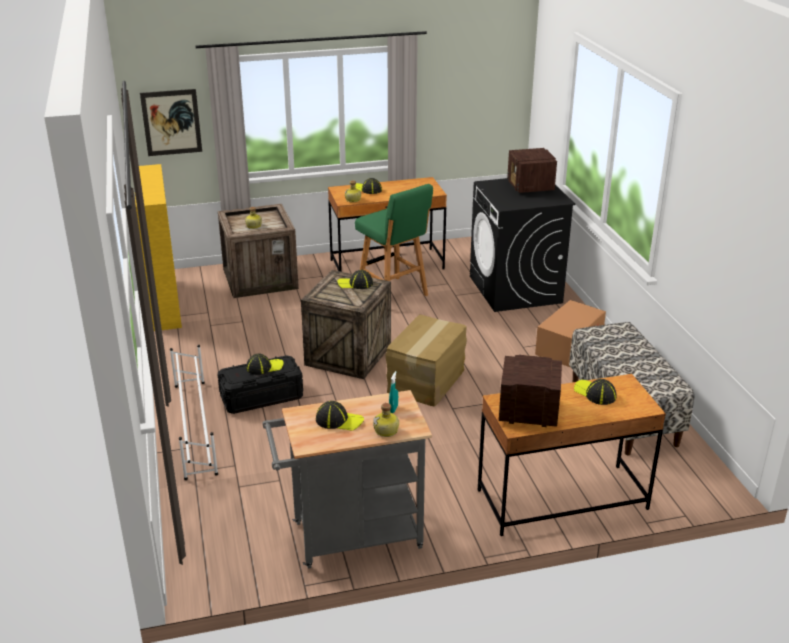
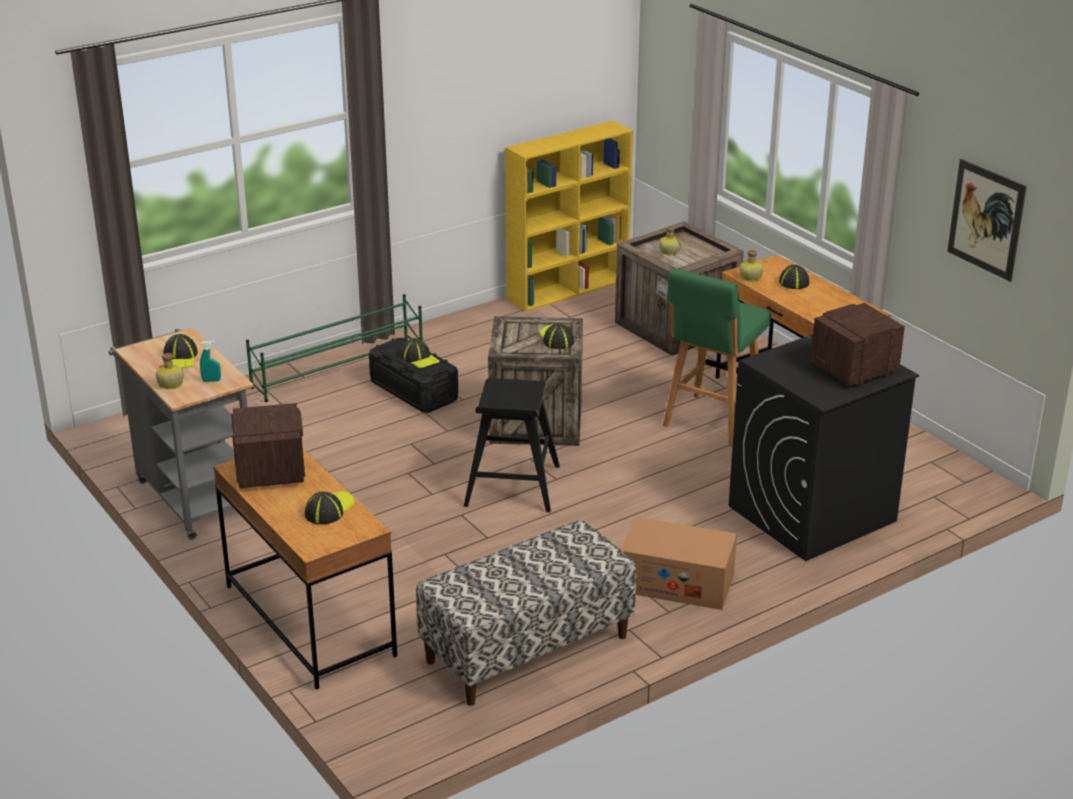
camera: 70 degrees right, 0 degrees up
(171, 122) = (673, 89): picture -> picture (986, 219)
(195, 427) = (339, 370): white shoe rack -> green shoe rack
(427, 381) = (512, 486): cardboard box -> black stool

